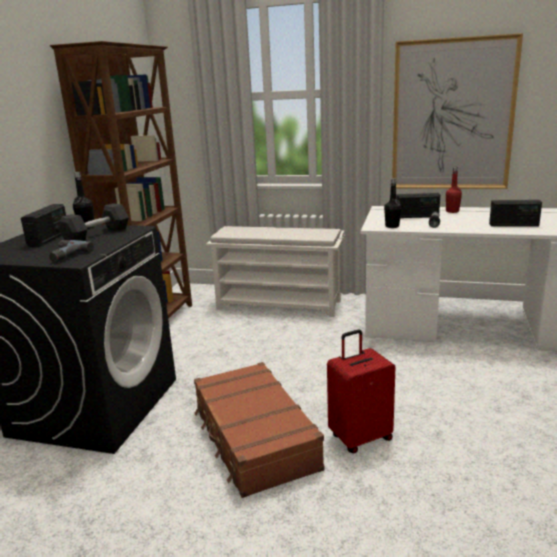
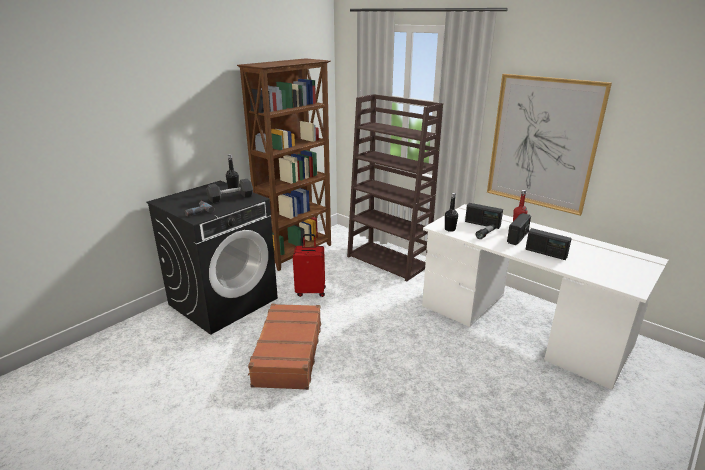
camera: 25 degrees right, 5 degrees up
(49, 238) = (205, 194): radio -> radio (518, 237)
(280, 304) = (389, 261): white shoe rack -> brown bookcase
(360, 437) = (349, 377): red suitcase -> red suitcase (311, 291)

